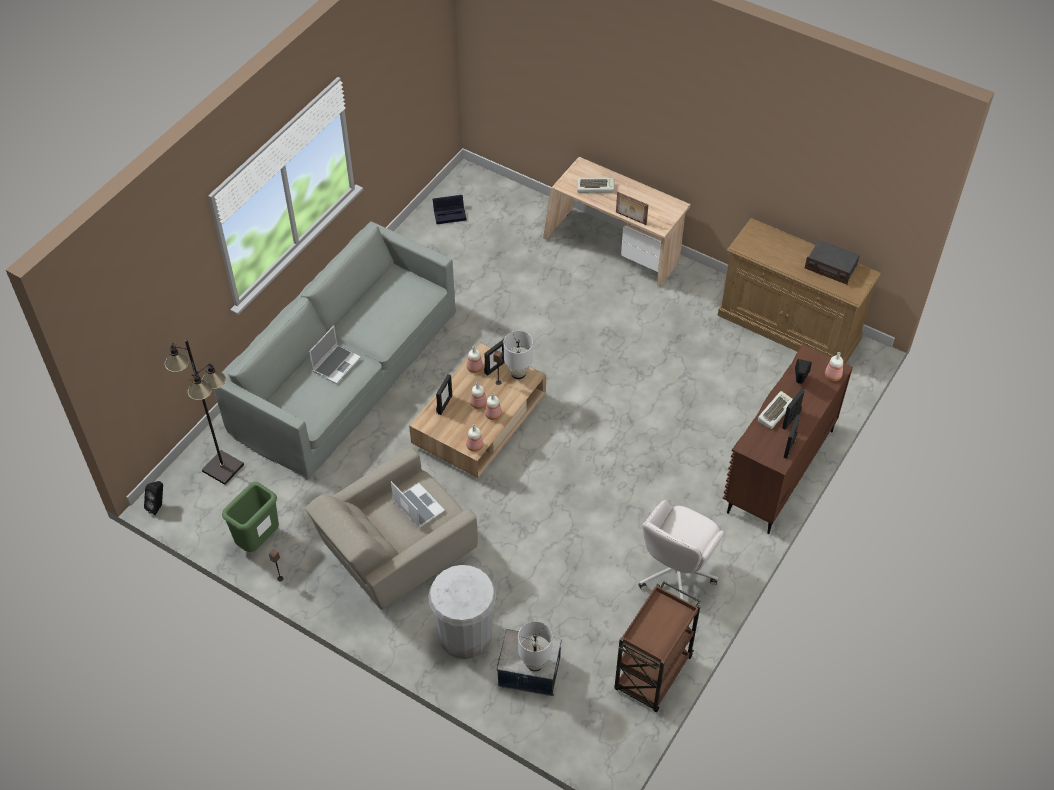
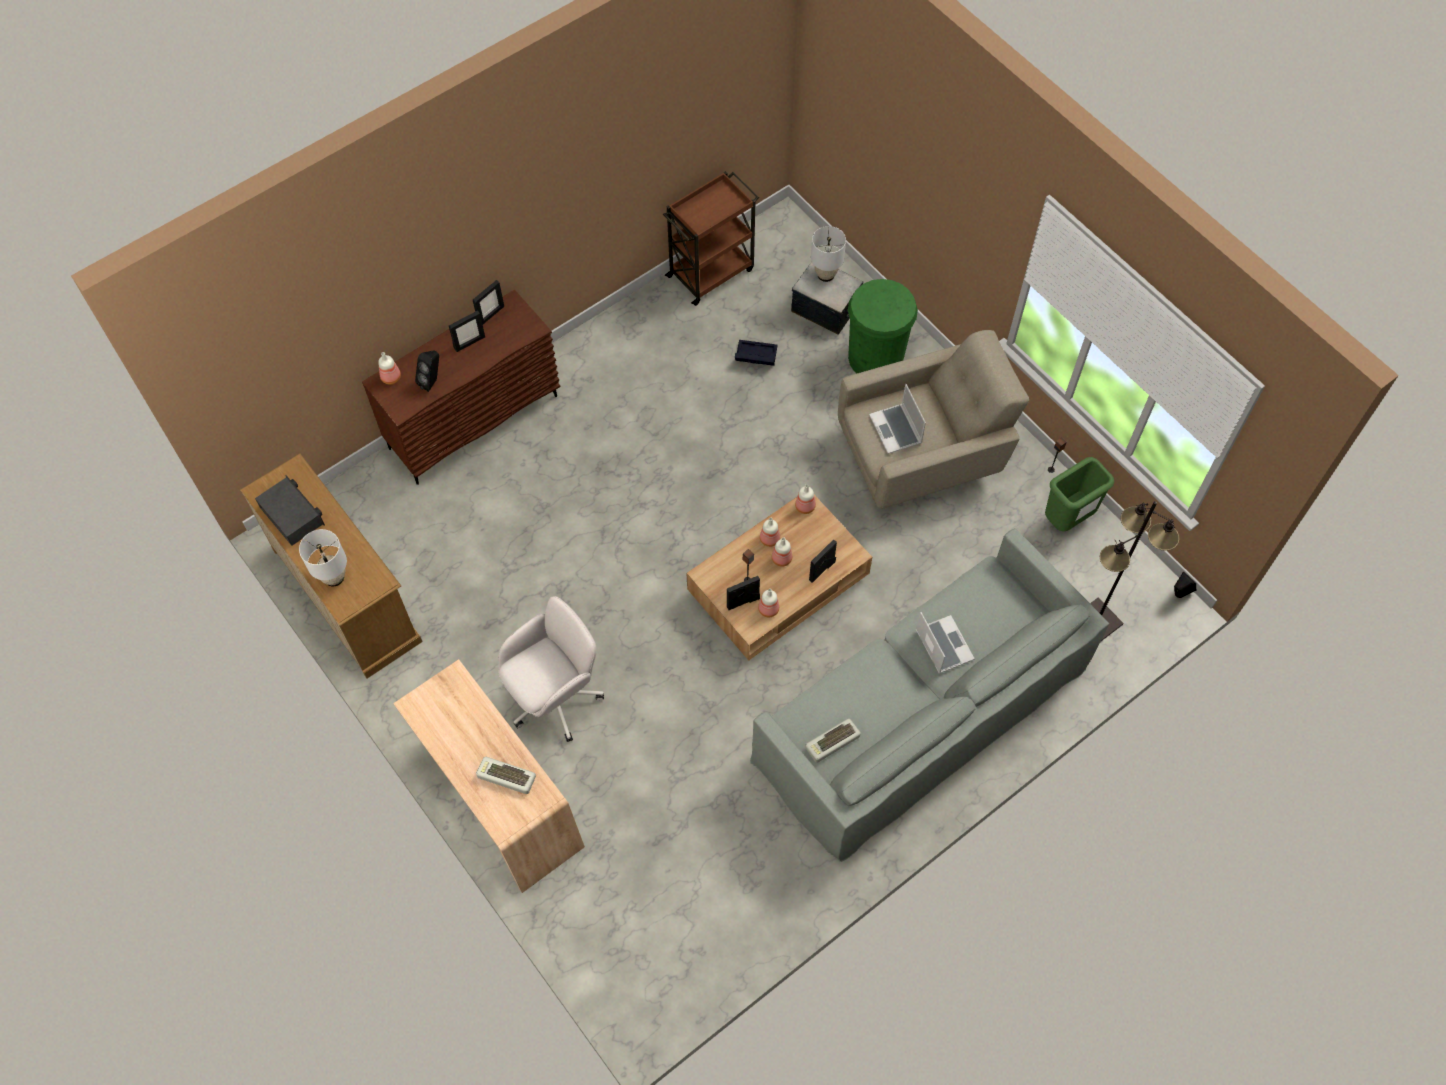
camera: 160 degrees left, 10 degrees up
(336, 364) = (943, 645): laptop -> laptop turned 105 degrees clockwise
(450, 213) = (697, 945): black storage box -> black storage box (754, 357)
(465, 635) = (875, 357): white trash can -> green trash can
(518, 373) = (719, 585): white table lamp -> white table lamp (334, 577)
(630, 218) = (486, 704): picture frame -> none
(676, 574) = (642, 352): white office chair -> white office chair (555, 699)
(774, 411) = (481, 357): keyboard -> keyboard (832, 743)

